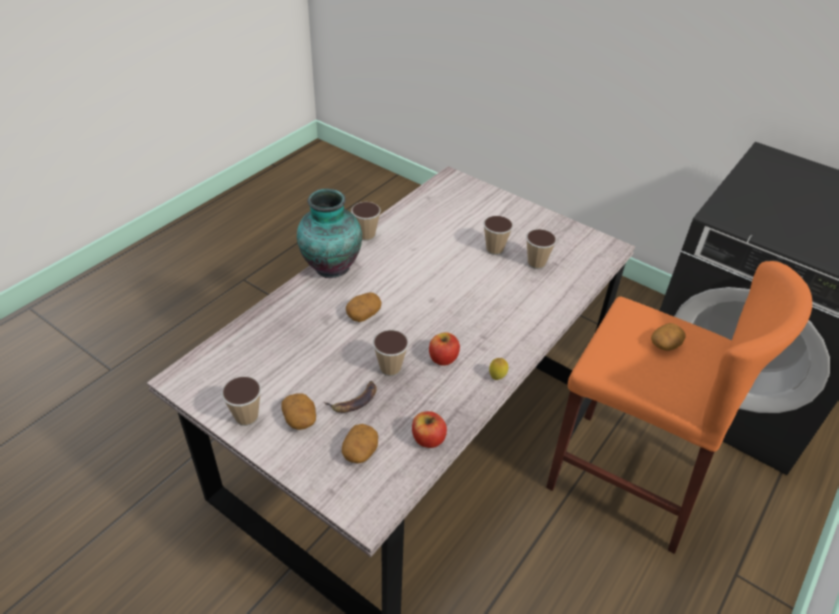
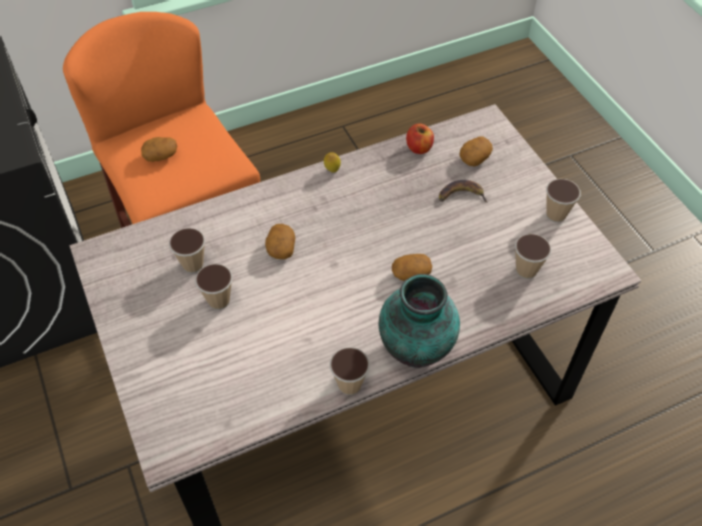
camera: 150 degrees left, 10 degrees up
(300, 419) = (511, 197): potato -> potato (281, 248)
(390, 368) = (416, 211): cup -> cup (526, 270)
(443, 358) = (365, 202): apple -> none

